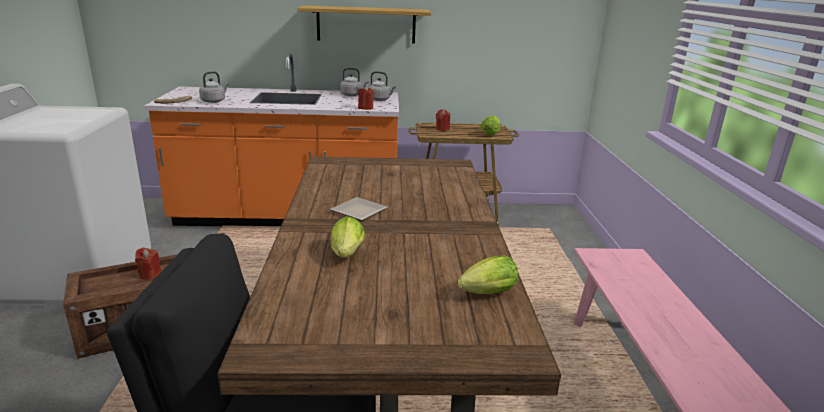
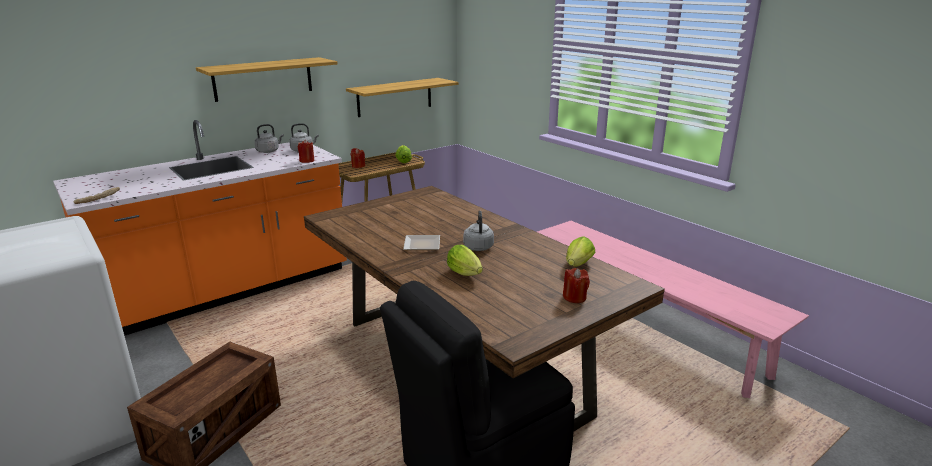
camera: 35 degrees left, 0 degrees up
(149, 274) = (217, 373): red candle -> red candle (574, 297)
(214, 101) = (140, 187): grey kettle -> grey kettle (478, 246)
(511, 64) = (394, 97): none -> shelf

